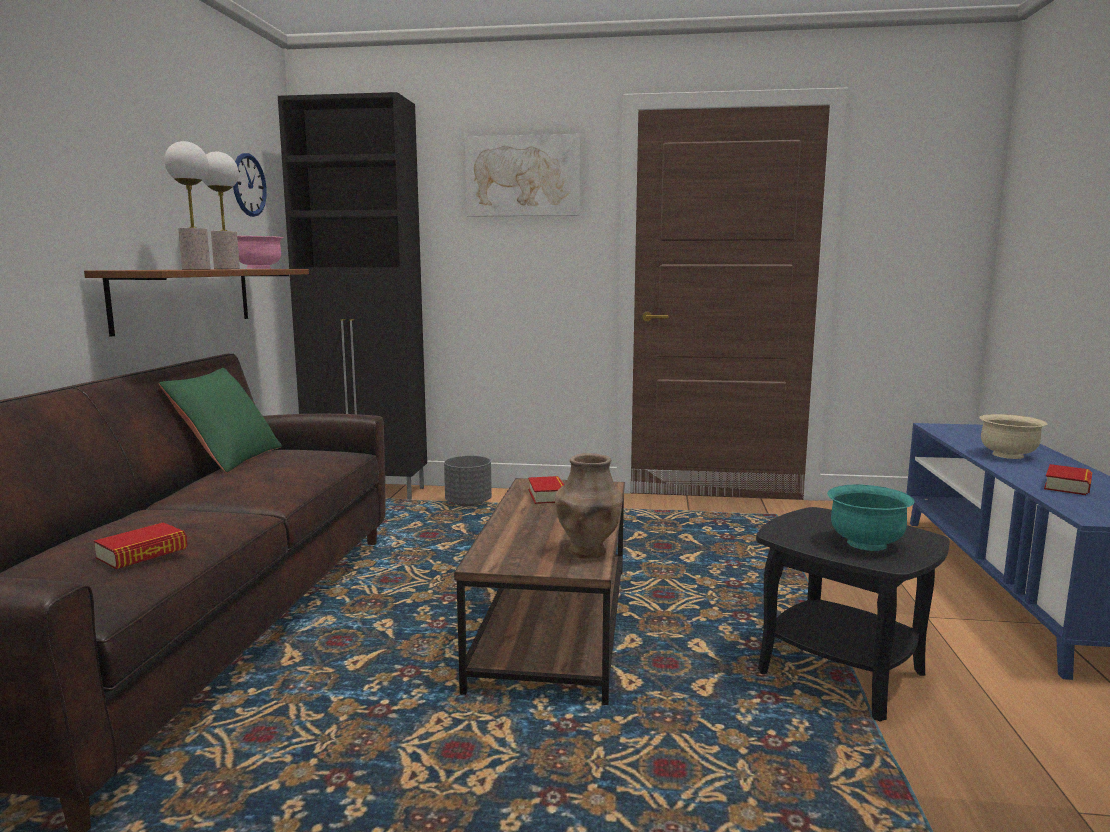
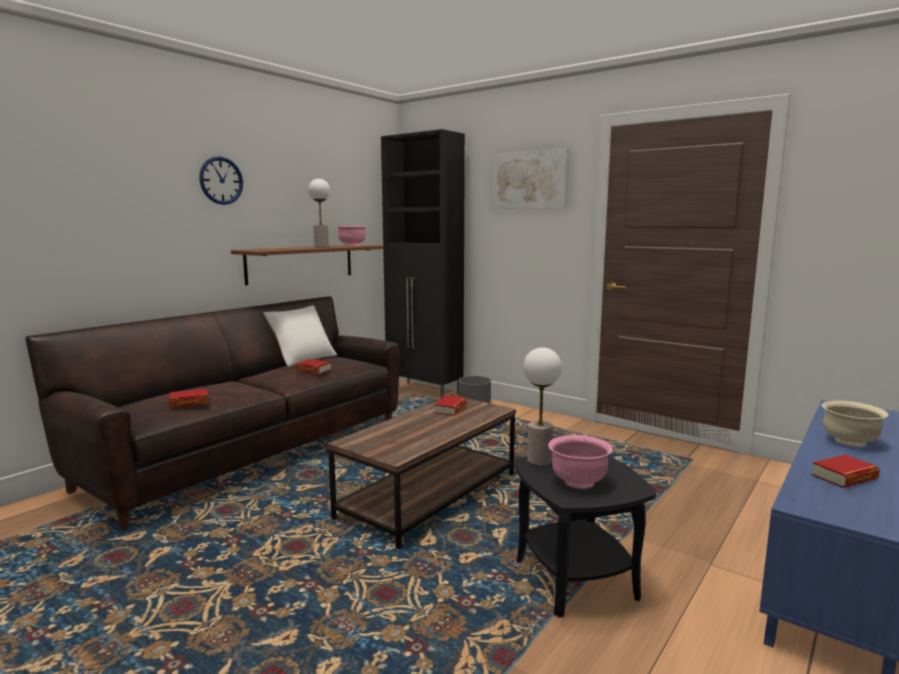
camera: 30 degrees right, 0 degrees up
(196, 269) = (294, 248): table lamp -> table lamp (539, 460)
(228, 458) = (302, 358): green pillow -> white pillow
(248, 185) = (358, 193): wall clock -> wall clock (221, 180)
(285, 471) = (313, 370): none -> book
(588, 552) = (412, 448): brown vase -> none
(866, 544) = (578, 482): turquoise bowl -> pink bowl

